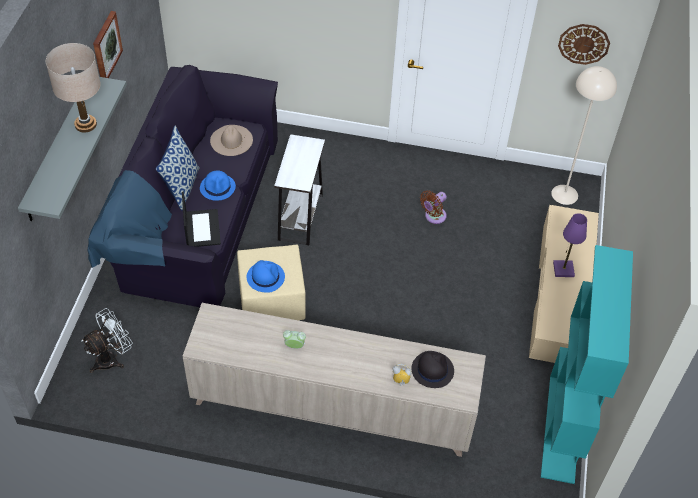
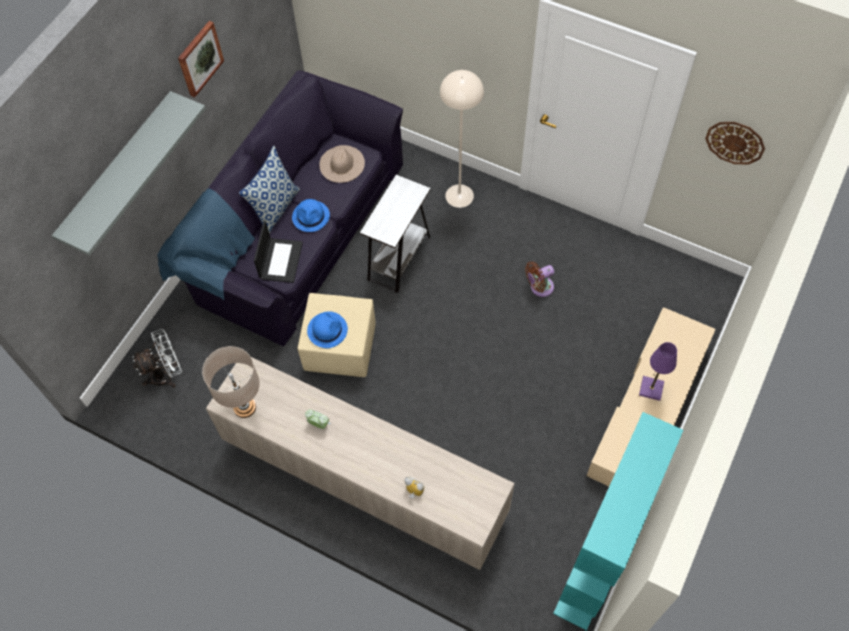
camera: 20 degrees right, 10 degrees up
(85, 125) = (147, 150): beige table lamp -> beige table lamp (244, 407)
(432, 370) = (451, 486): black hat -> none
(565, 194) = (694, 291): beige floor lamp -> beige floor lamp (459, 195)

